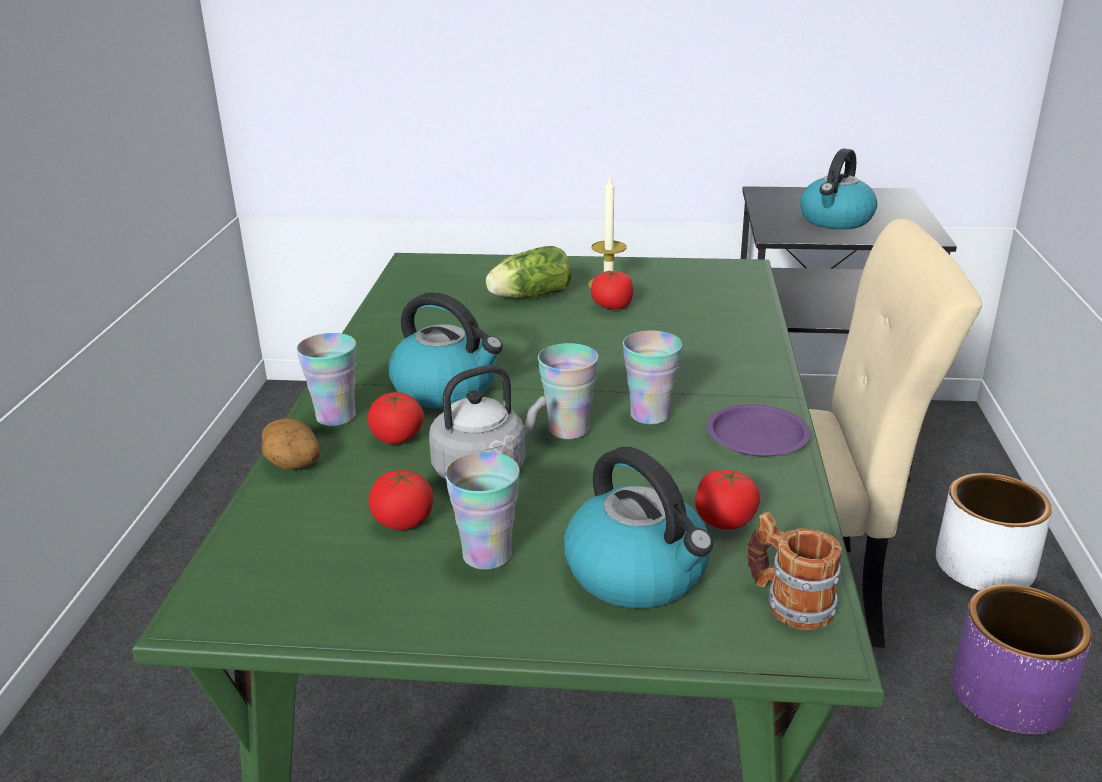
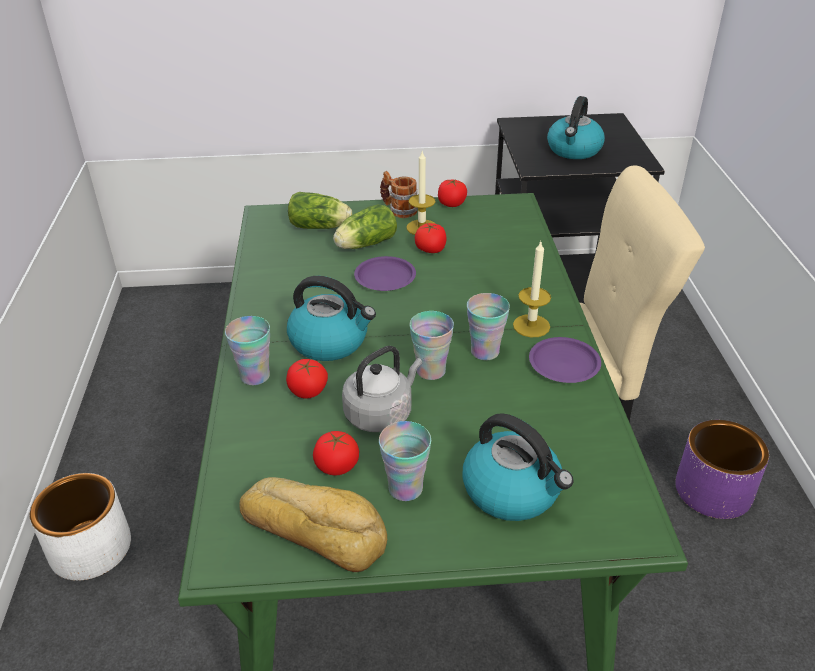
camera: 10 degrees left, 10 degrees up
(291, 461) = (236, 421): potato -> none
(345, 587) = (315, 528): none -> bread
(480, 276) = (321, 227): none -> lettuce
(542, 330) = (385, 277): none -> purple plate
(723, 392) = (531, 326): none -> candle
(724, 520) = (559, 439): tomato -> tomato (451, 204)
(788, 602) = (615, 502): mug -> mug (398, 209)
(983, 567) = (685, 396): white planter -> white planter (91, 548)

